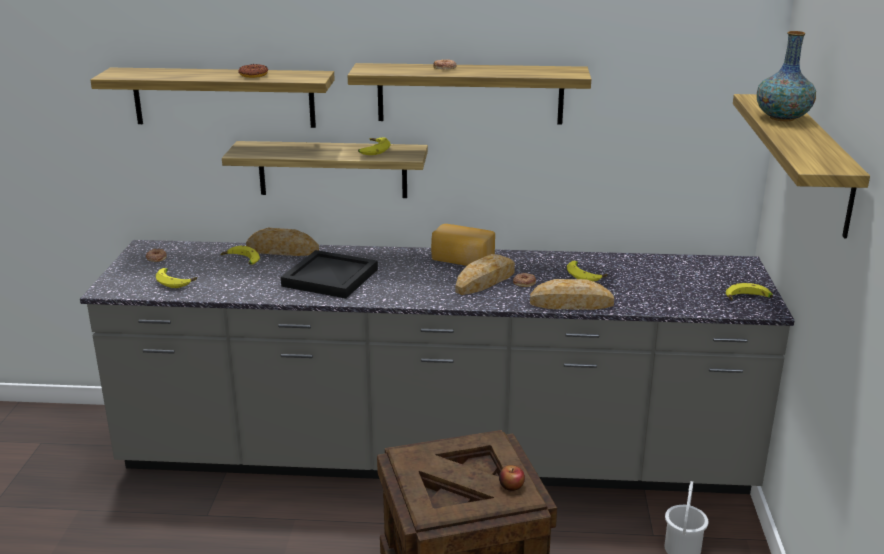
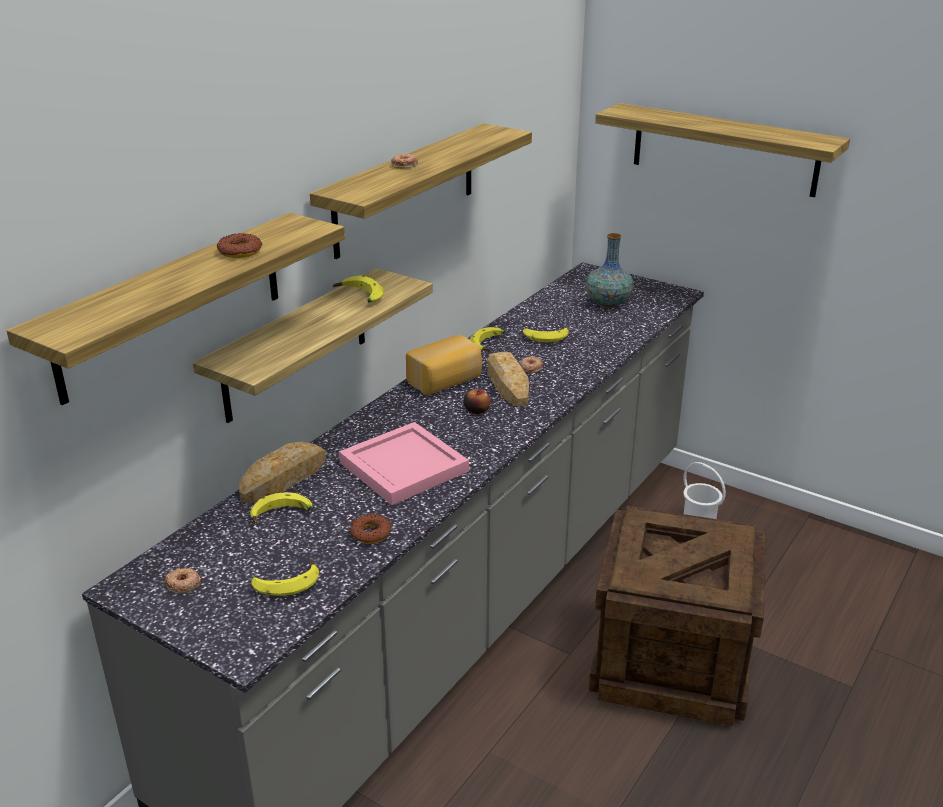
camera: 60 degrees left, 5 degrees up
(244, 289) = (371, 533): none -> donut
(328, 278) = (403, 468): black tray -> pink tray
(511, 486) = (719, 534): apple -> apple (476, 410)
(571, 303) = (596, 361): bread -> none
(748, 299) = (656, 293): banana -> banana (489, 345)
(782, 118) = (686, 120): vase -> vase (608, 303)

